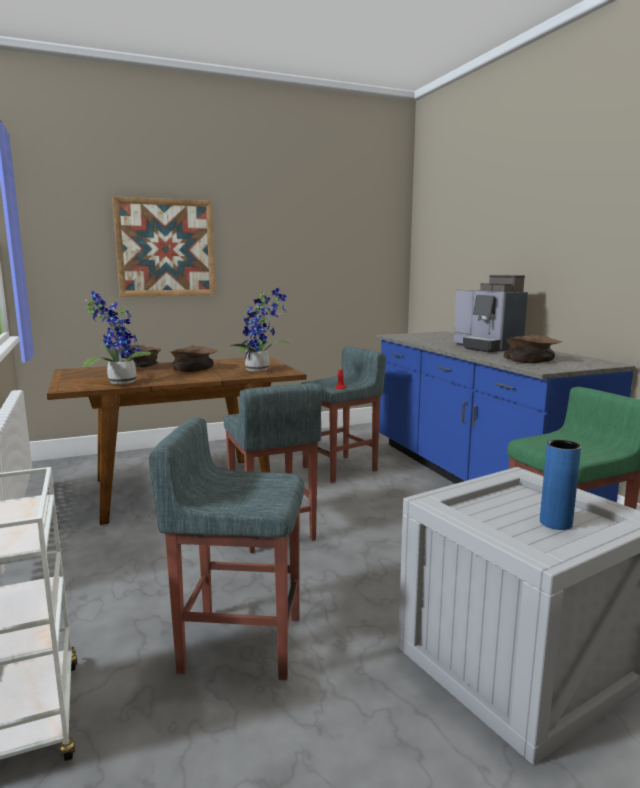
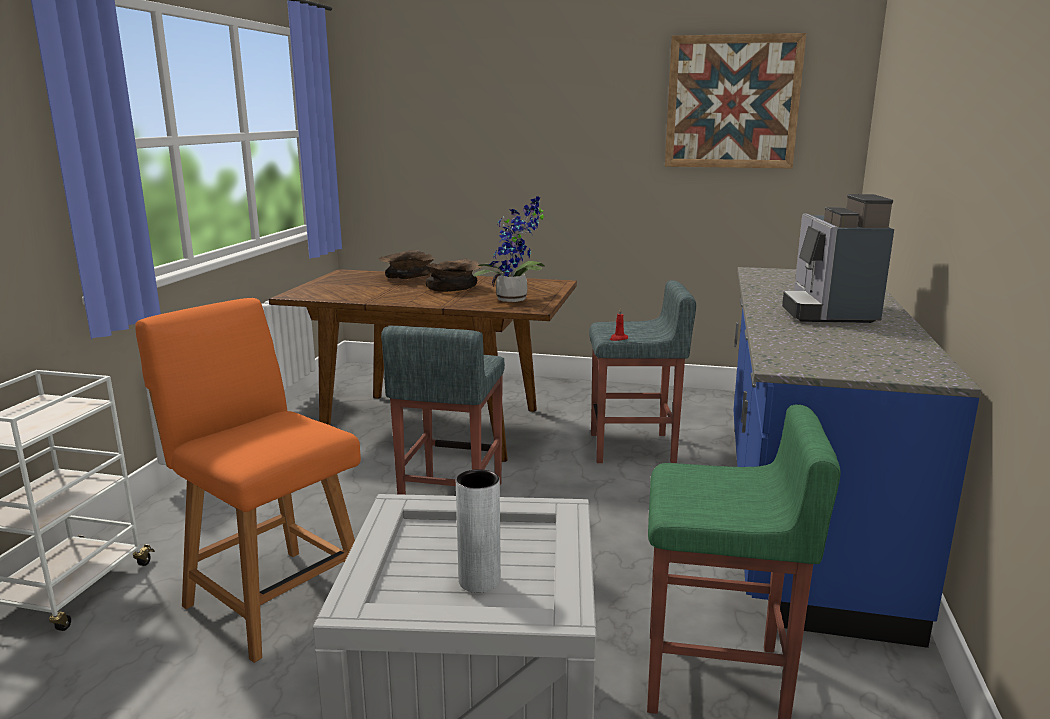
camera: 35 degrees right, 5 degrees up
(119, 382) = (350, 294): potted plant -> none
(165, 248) = (493, 130): picture -> picture (732, 102)
(240, 643) = (272, 598): grey stool -> orange chair
(530, 360) = (820, 346): brown bowl -> none
(555, 523) = (479, 581): blue vase -> grey vase

